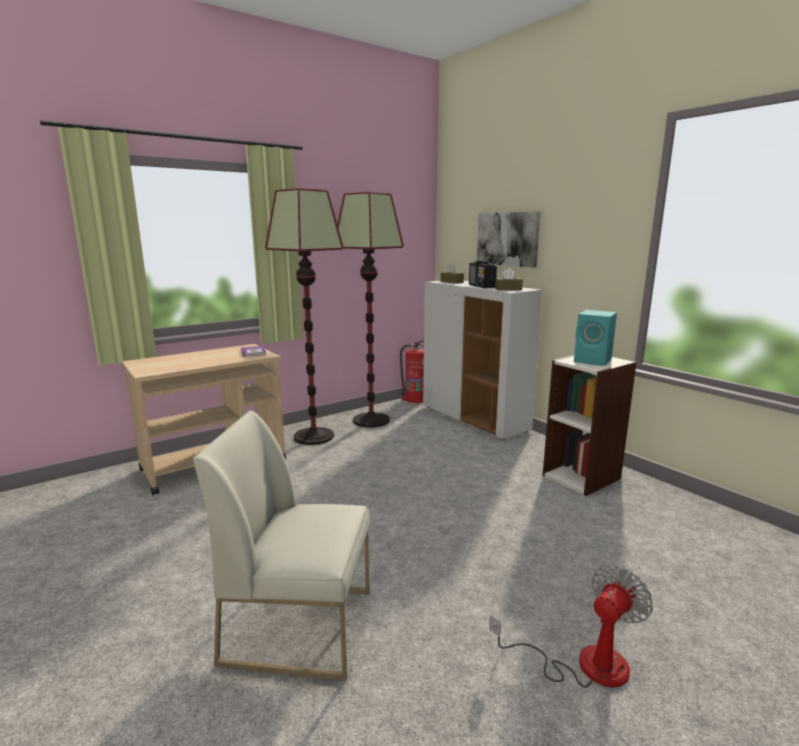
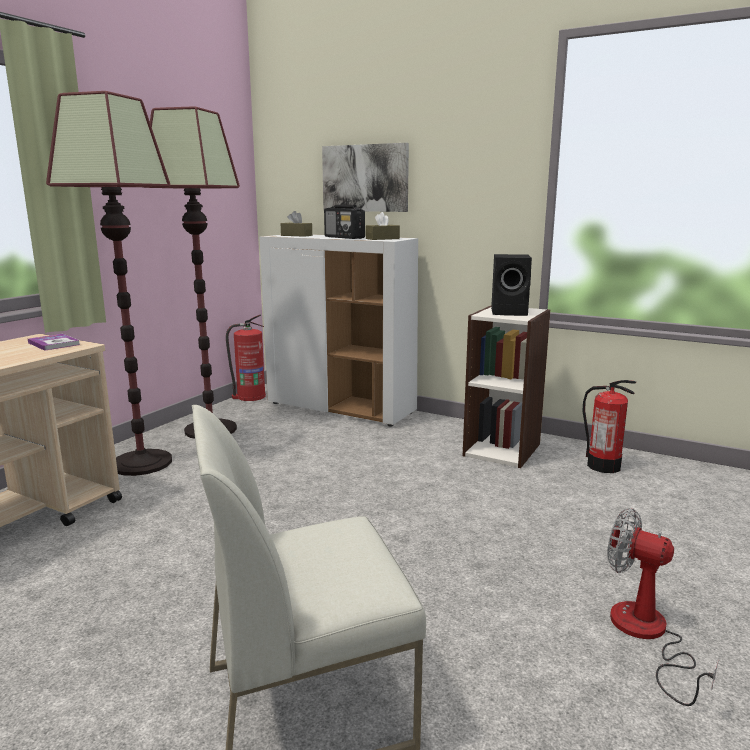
camera: 25 degrees left, 0 degrees up
(584, 664) = (646, 635): fan -> fan turned 75 degrees counterclockwise
(594, 361) = (510, 312): turquoise speaker -> black speaker
(667, 510) = (603, 466): none -> fire extinguisher

